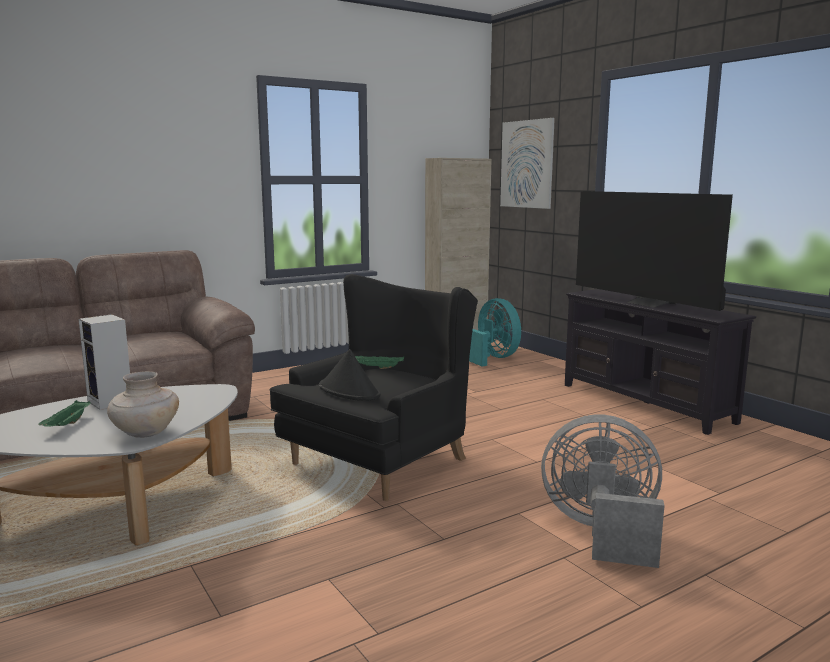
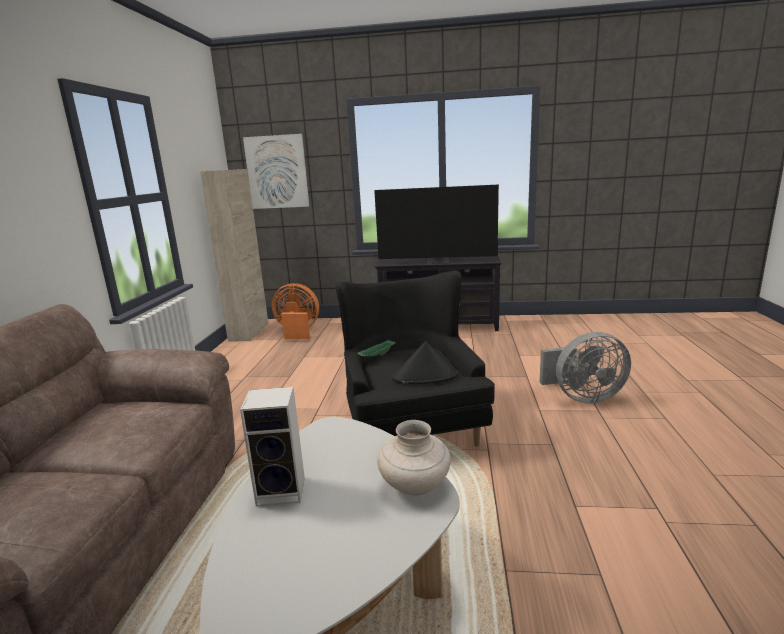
camera: 50 degrees left, 5 degrees up
(68, 425) = (327, 532): green tray -> none
(493, 358) = (297, 332): turquoise fan -> orange fan
(601, 532) = (582, 397): grey fan -> grey fan turned 150 degrees counterclockwise

